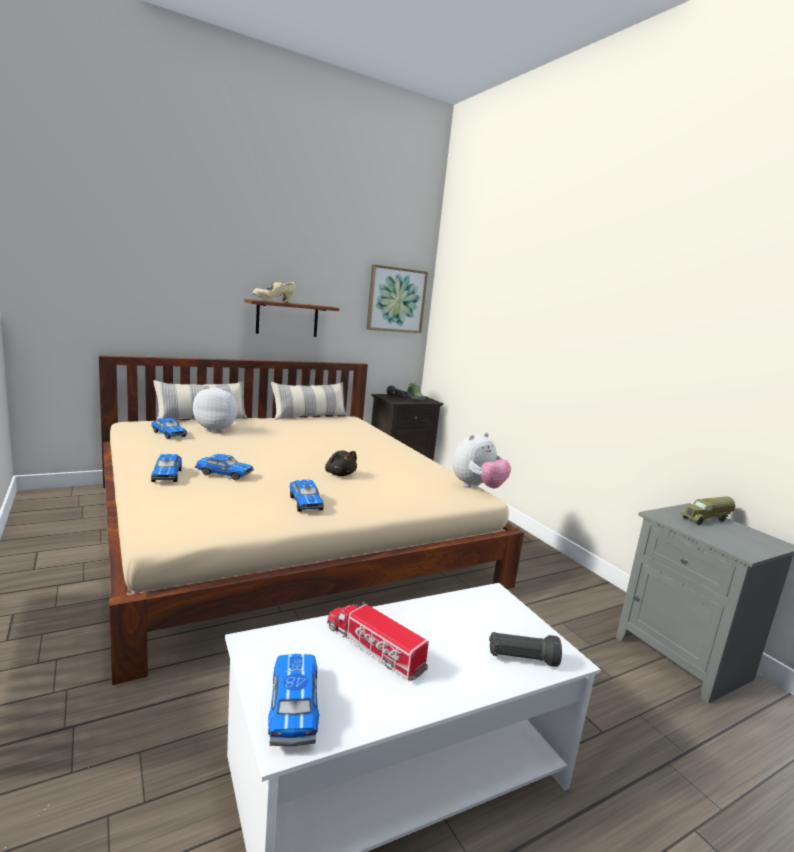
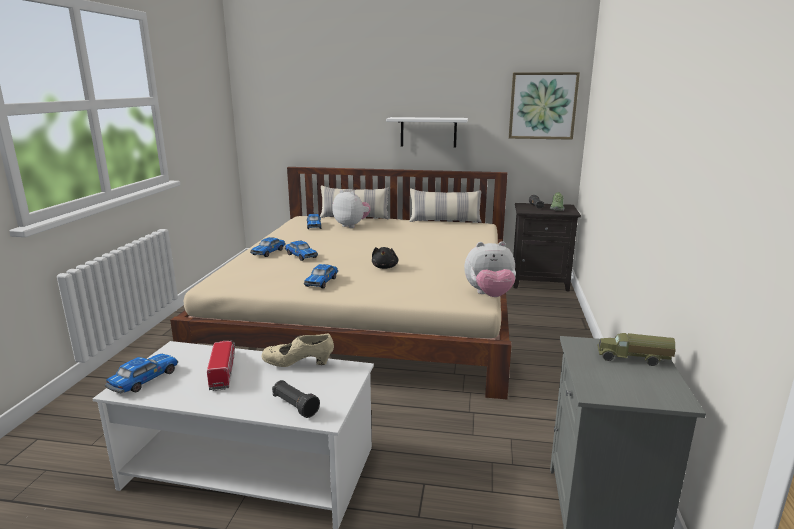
camera: 40 degrees right, 5 degrees up
(273, 301) = (410, 117): beige shoe -> beige shoe (298, 364)
(287, 319) = (428, 132): brown shelf -> white shelf

